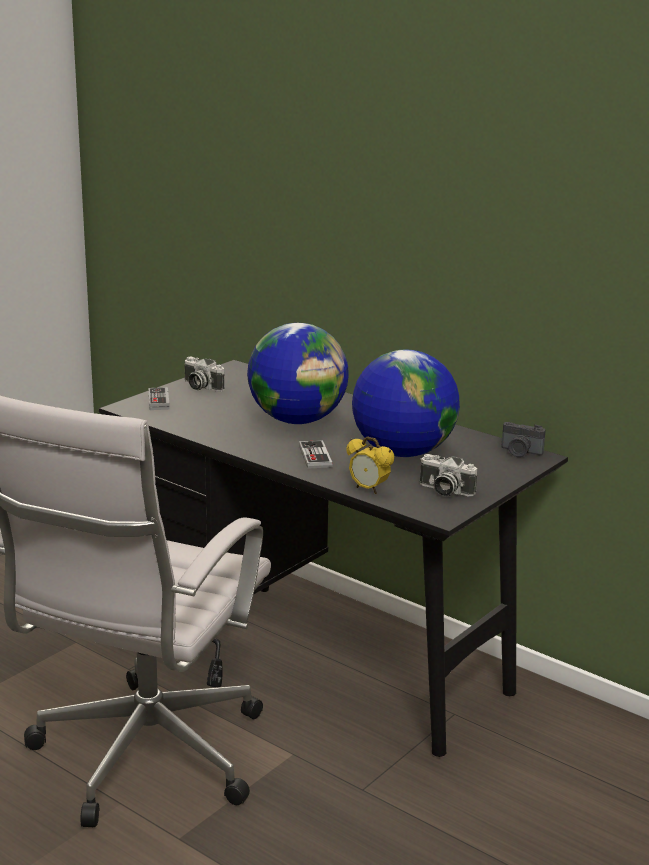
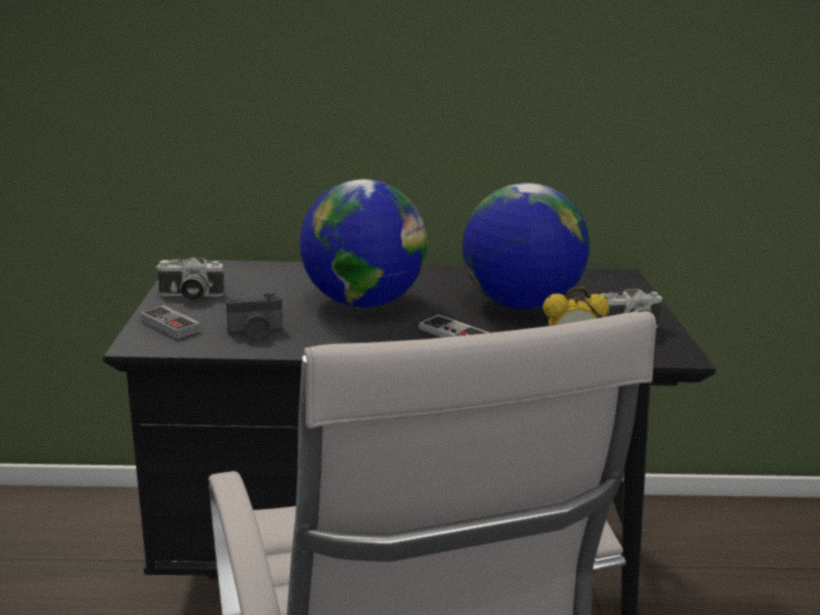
camera: 40 degrees left, 0 degrees up
(520, 452) = (602, 276): camera -> camera (255, 333)

